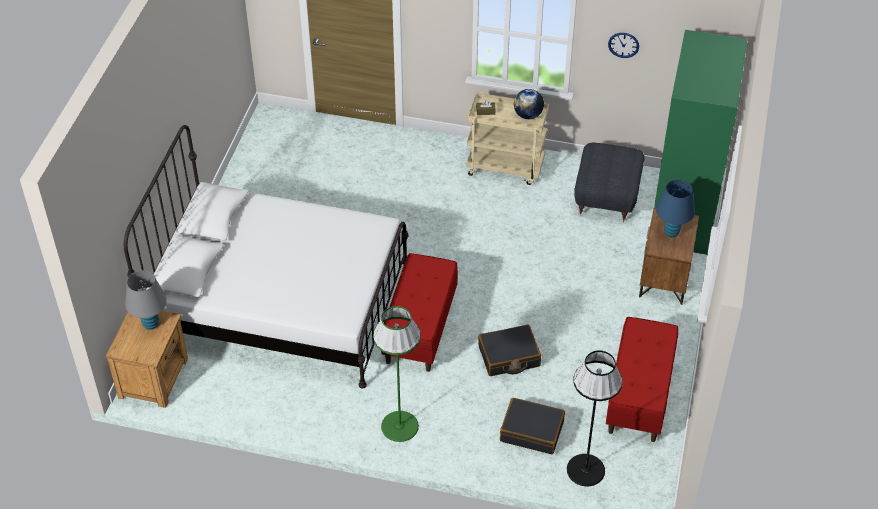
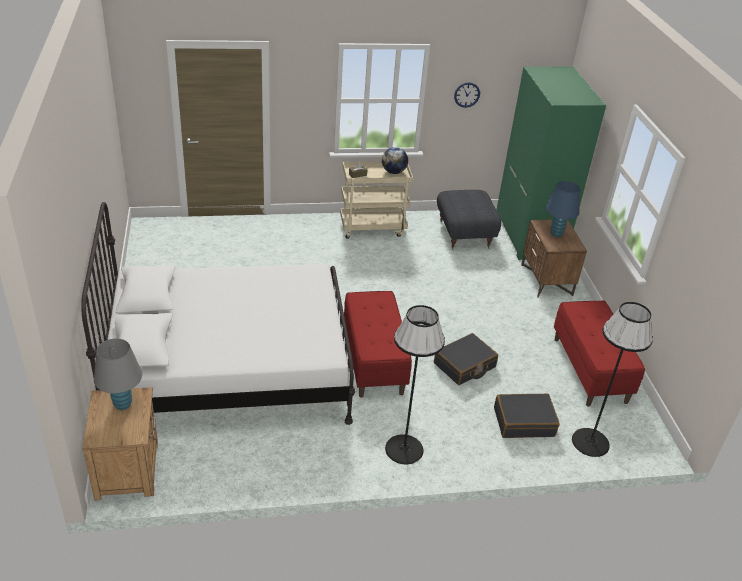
camera: 25 degrees left, 10 degrees down
(399, 426) = (404, 449): green floor lamp -> black floor lamp

